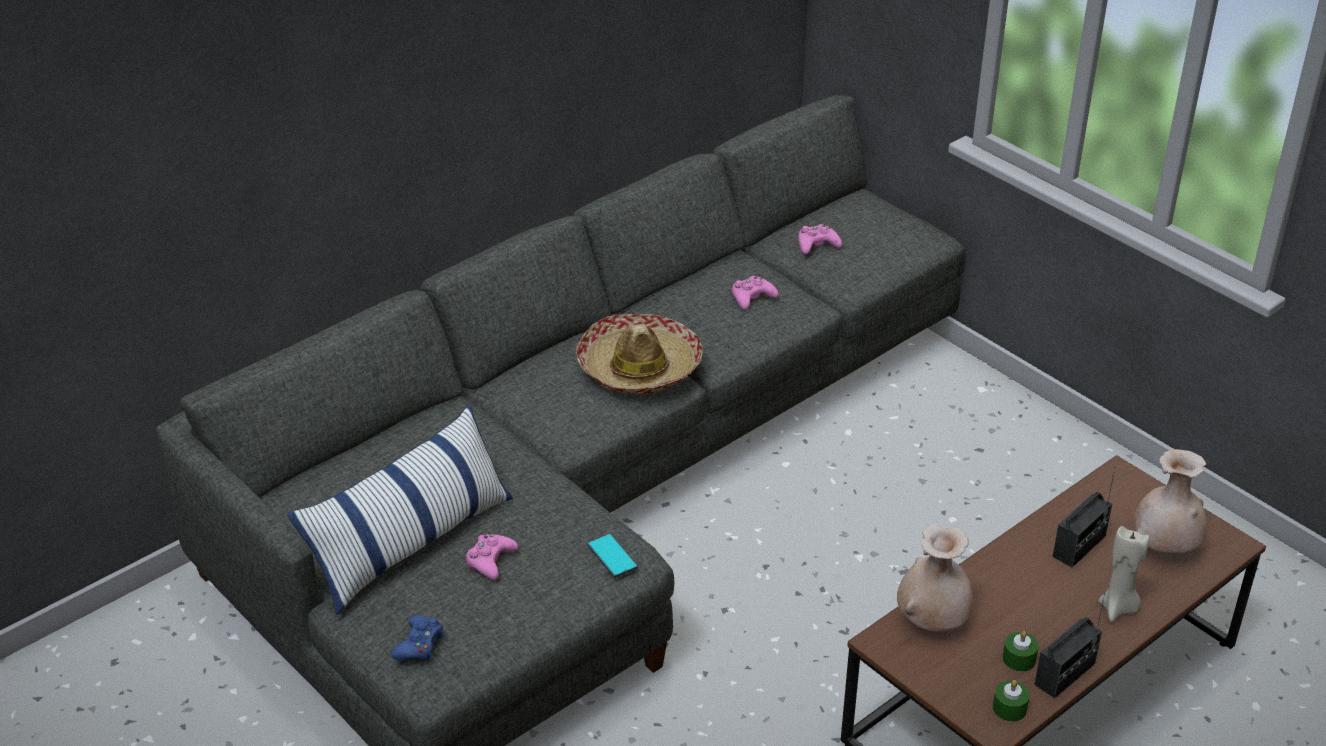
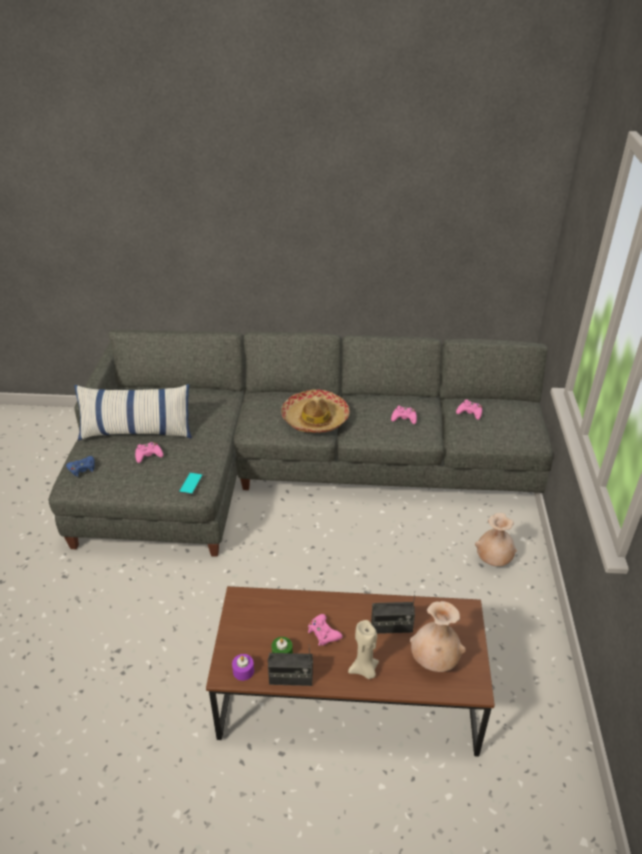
camera: 45 degrees right, 0 degrees up
(932, 621) = (272, 606): beige vase -> beige vase (493, 560)
(1009, 708) = (243, 671): green candle -> purple candle
(1026, 606) = (323, 633): none -> pink game controller

